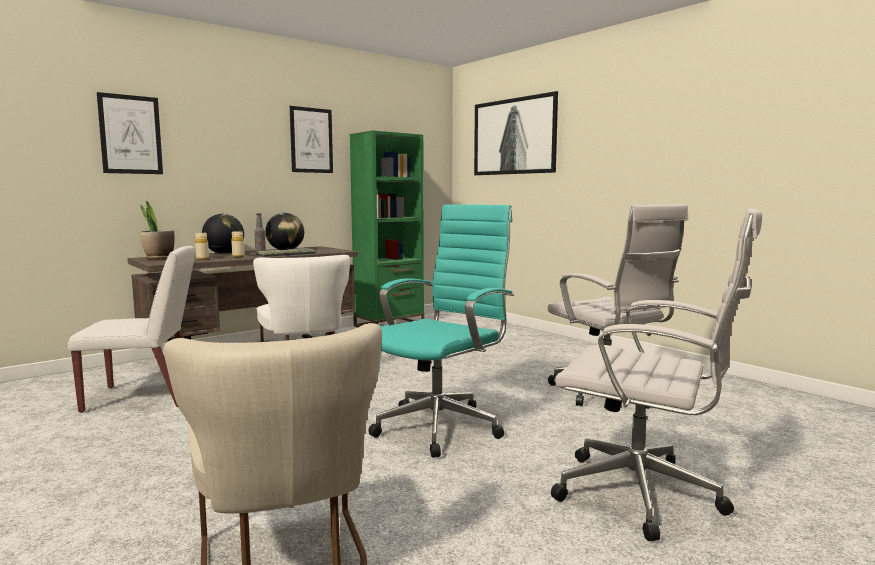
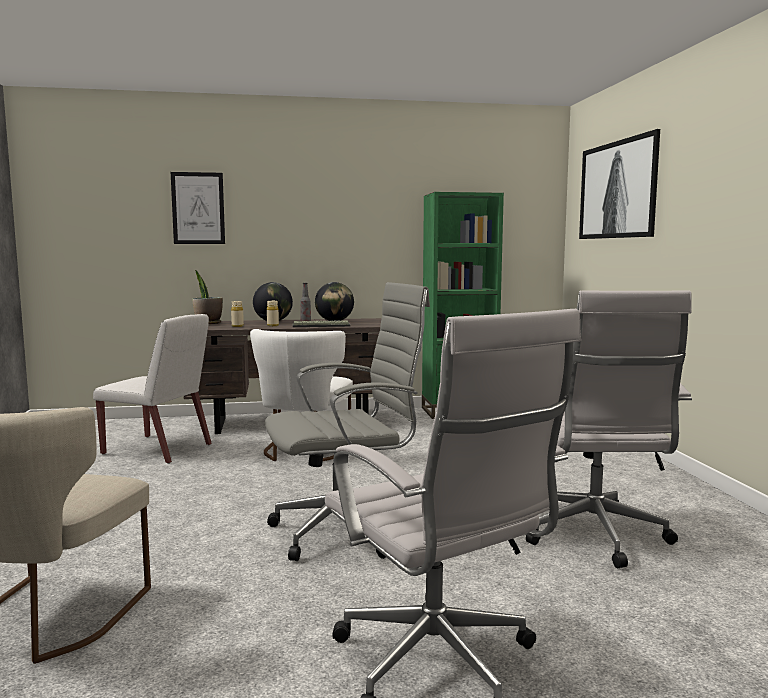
camera: 30 degrees right, 0 degrees up
(311, 140) = (378, 205): picture -> none
(441, 426) = (346, 531): turquoise office chair -> grey office chair

